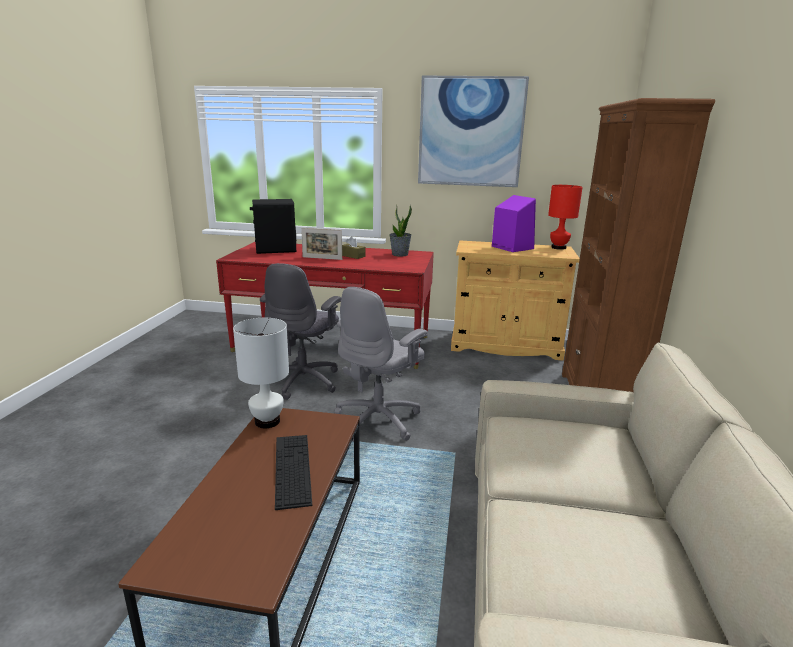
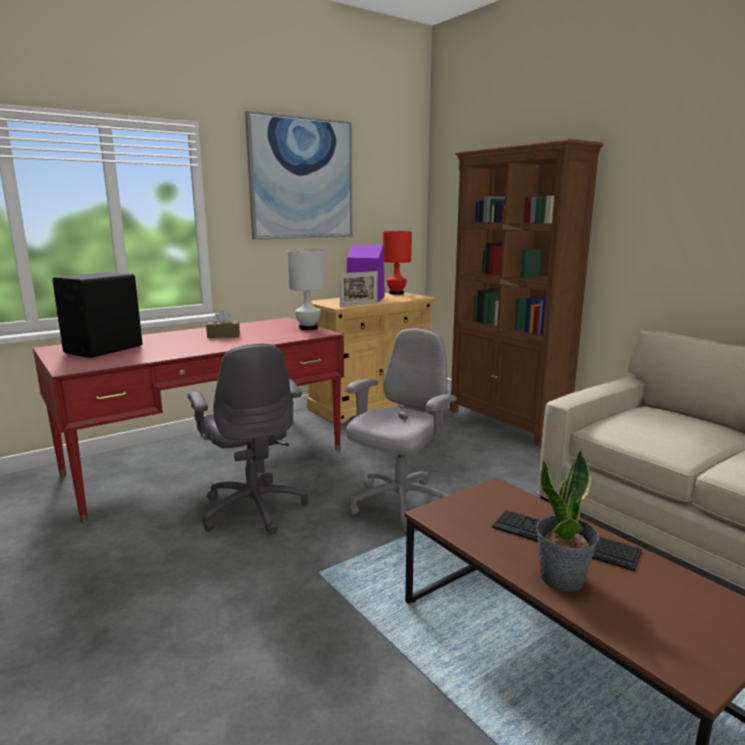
camera: 45 degrees left, 5 degrees down
(267, 421) = (446, 521): white table lamp -> white table lamp (308, 328)
(322, 258) = (197, 344): picture frame -> picture frame (359, 304)
(379, 420) = (399, 504): grey office chair -> grey office chair turned 135 degrees counterclockwise
(400, 254) = (267, 325): potted plant -> potted plant (562, 578)

